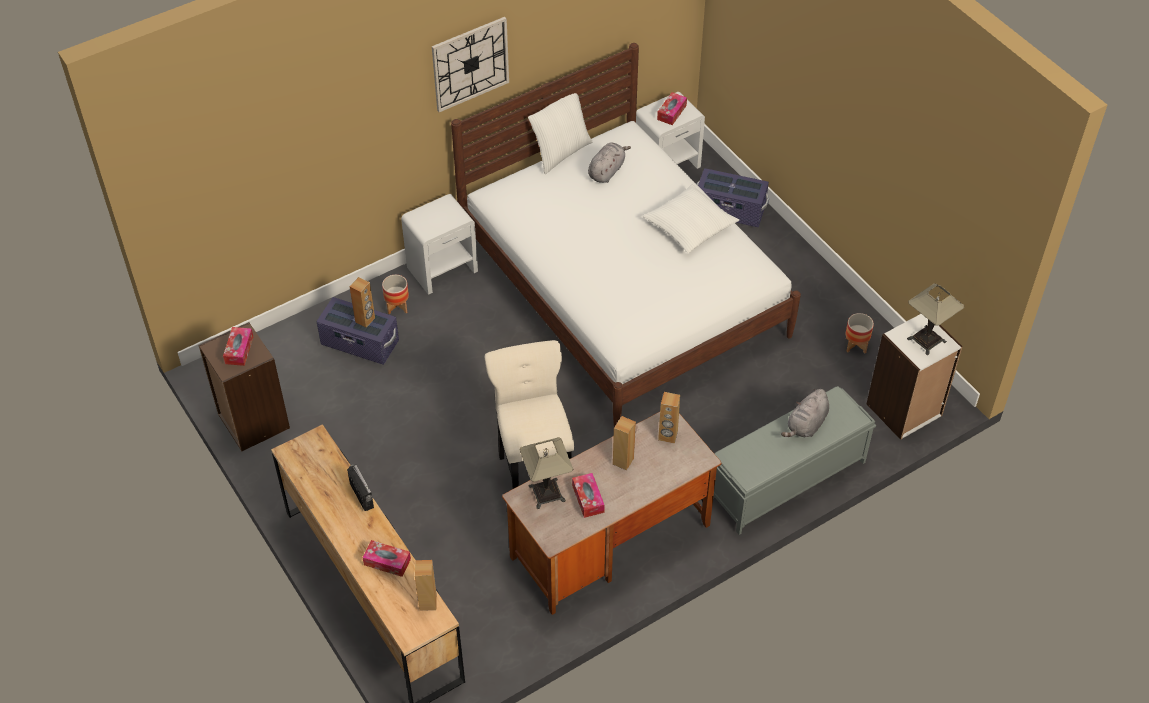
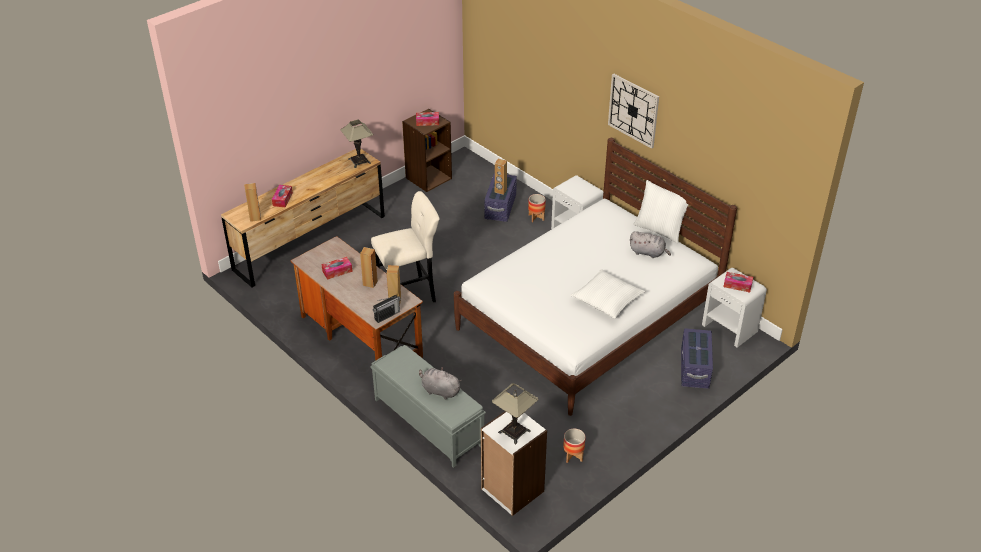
camera: 80 degrees right, 10 degrees down
(362, 495) = (329, 183): radio -> radio (387, 315)
(547, 493) = (339, 253): table lamp -> table lamp (359, 161)

